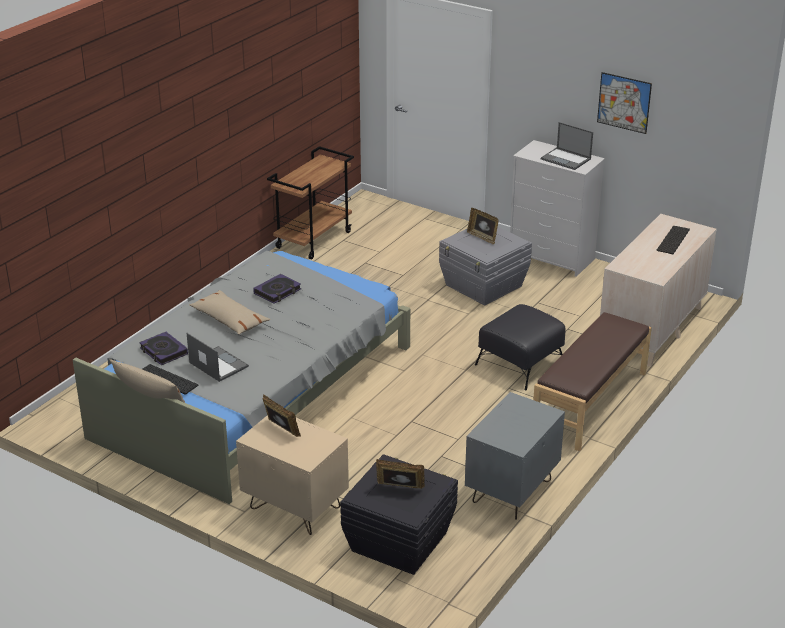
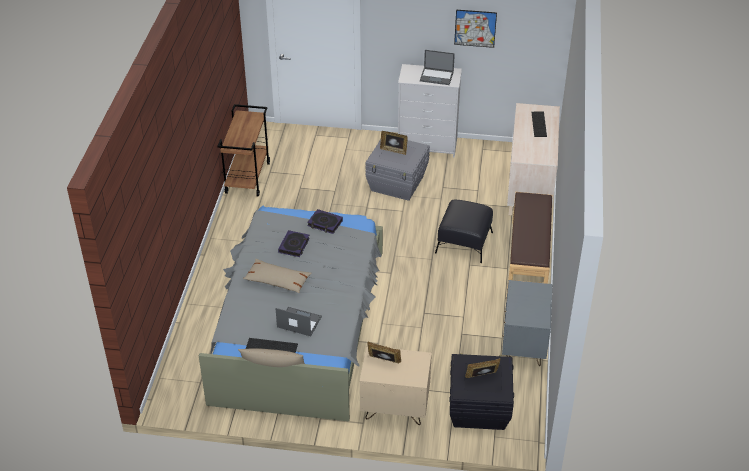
camera: 25 degrees left, 10 degrees up
(163, 351) = (250, 324): book -> book (325, 223)

